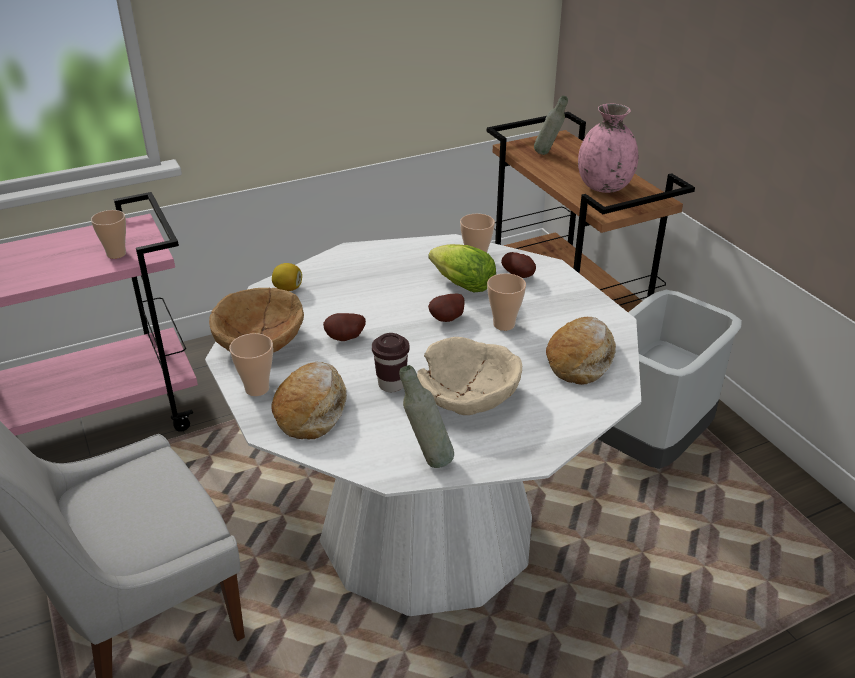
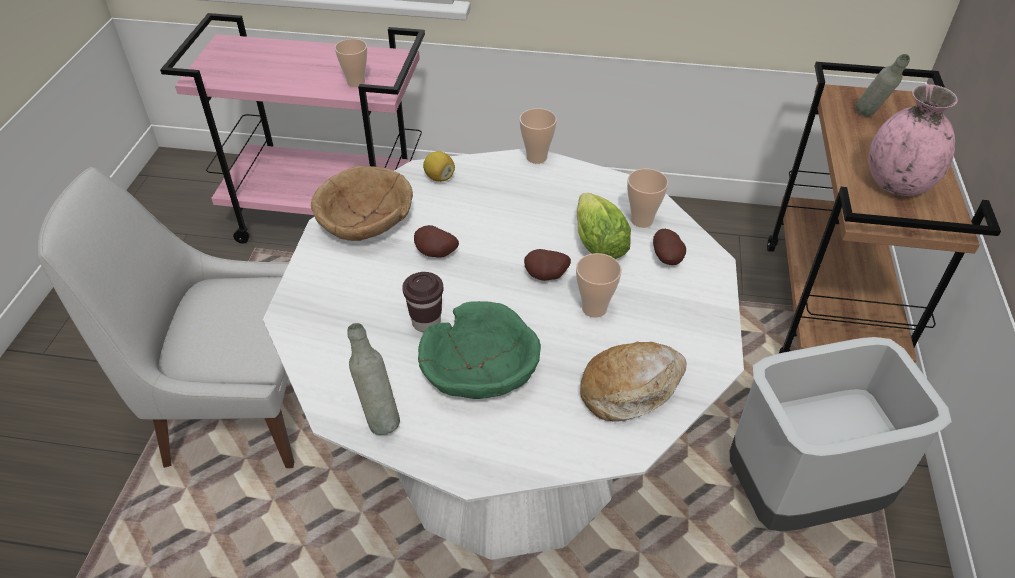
camera: 35 degrees right, 10 degrees up
(257, 389) = (318, 270): cup -> cup (536, 157)
(312, 409) = (338, 313): bread -> none
(469, 395) = (481, 371): beige bowl -> green bowl

